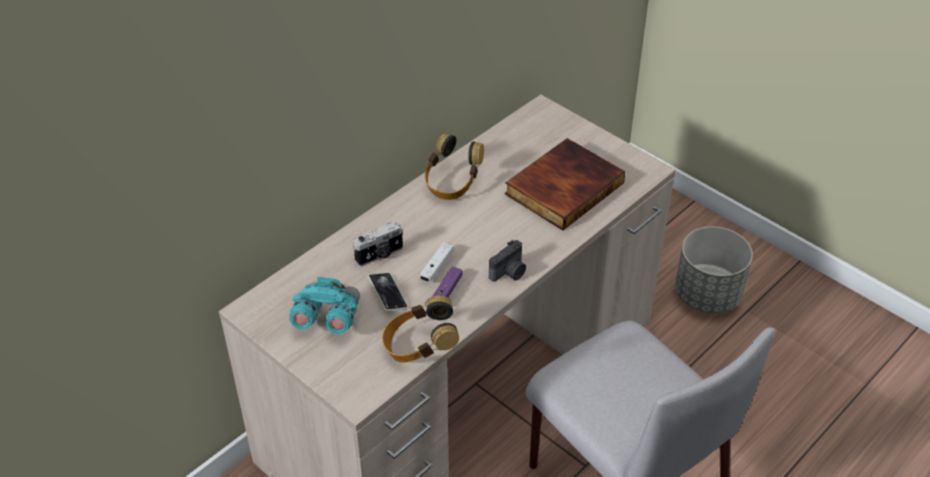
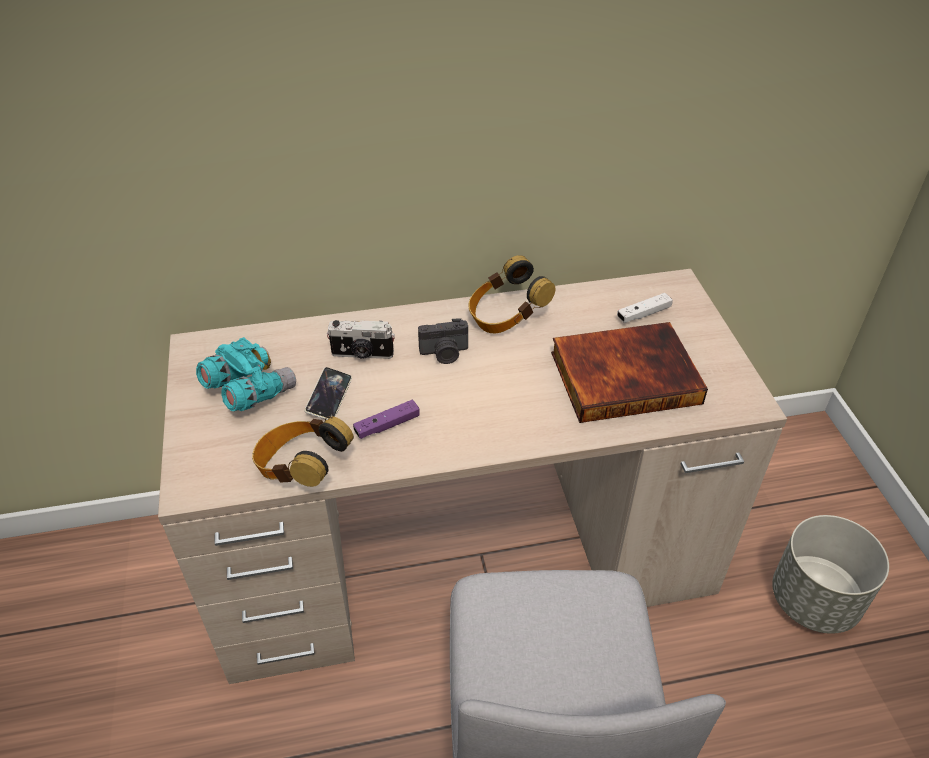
camera: 35 degrees right, 0 degrees up
(436, 267) = (405, 394): white game controller -> white game controller (643, 314)
(509, 272) = (474, 439): camera -> camera (444, 354)

